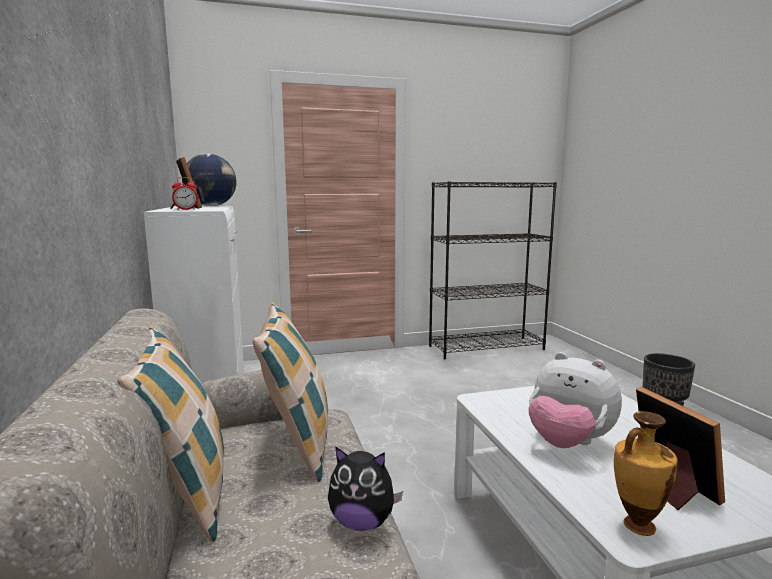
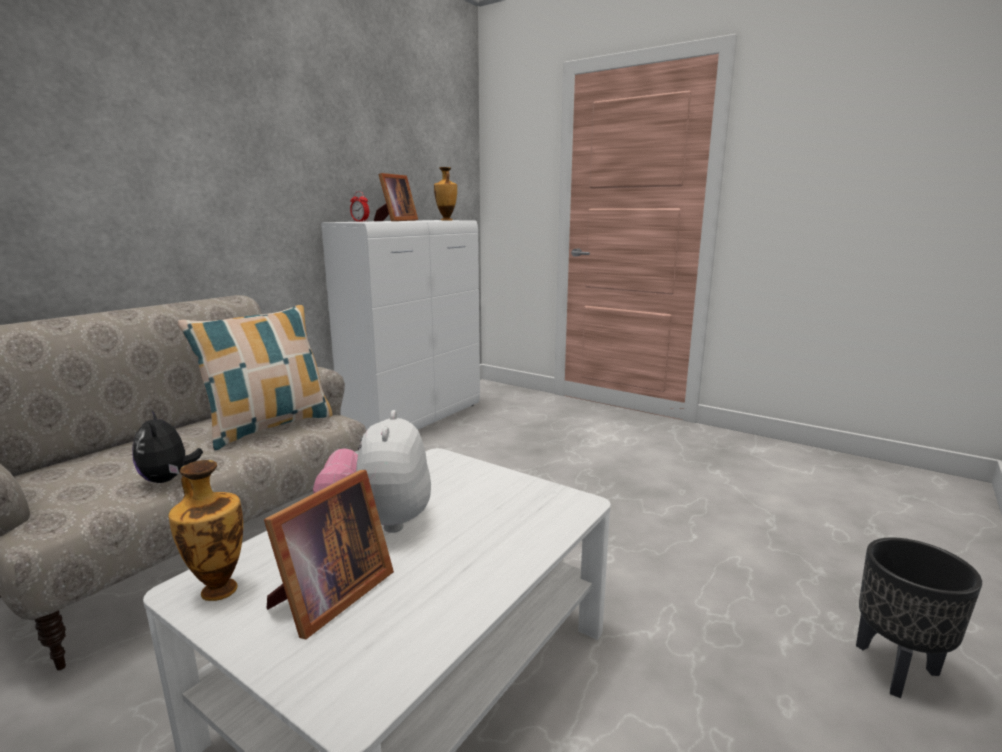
camera: 50 degrees right, 5 degrees up
(187, 492) = (178, 425): pillow -> none
(212, 206) = (446, 220): globe -> vase
(486, 347) = (813, 460): black bookcase -> none

